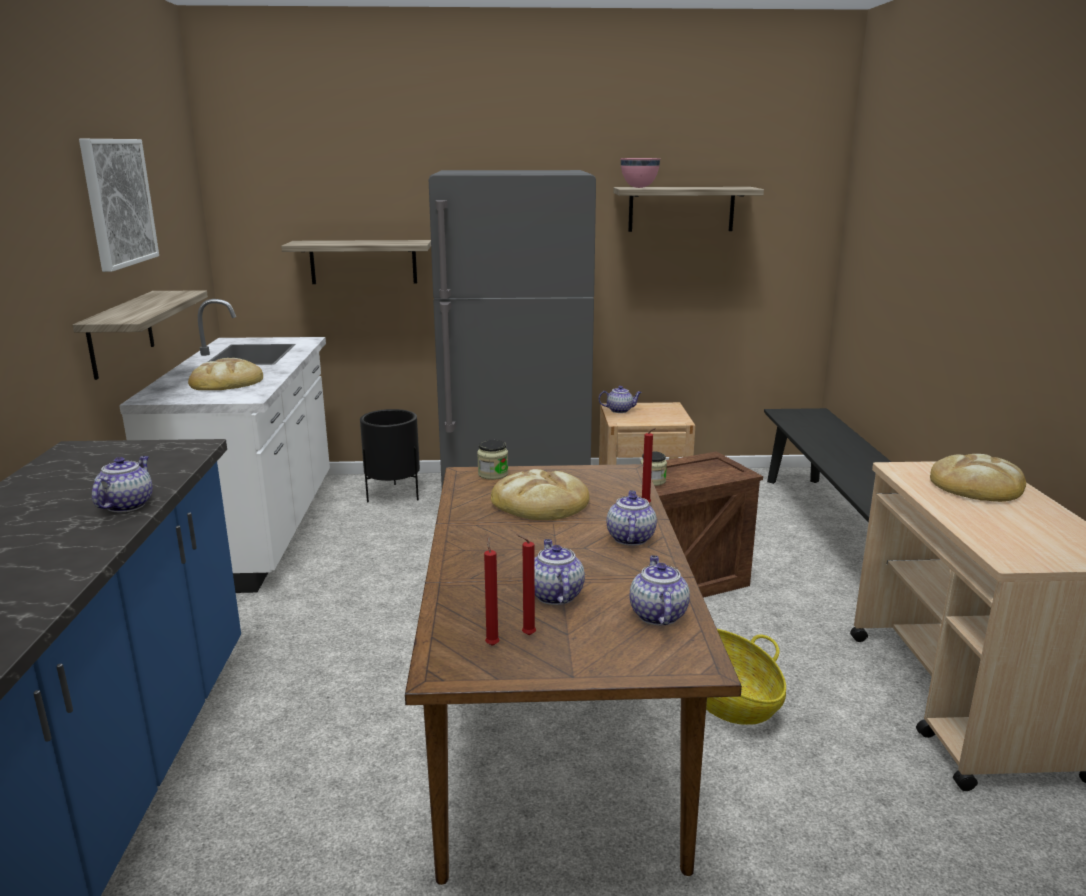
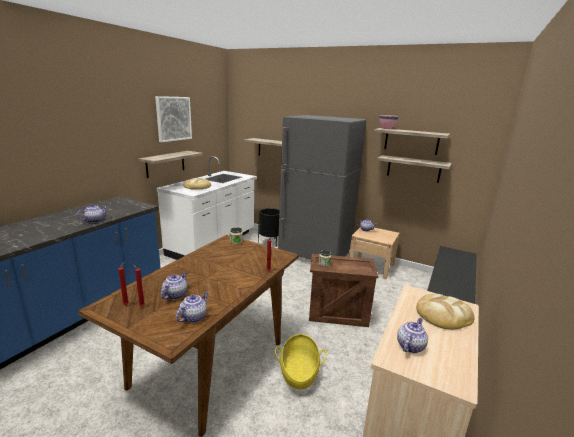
camera: 30 degrees right, 0 degrees up
(540, 502) = (233, 257): bread -> none
(630, 538) = (238, 282): teapot -> teapot (410, 346)
(691, 265) = (413, 168): none -> shelf

